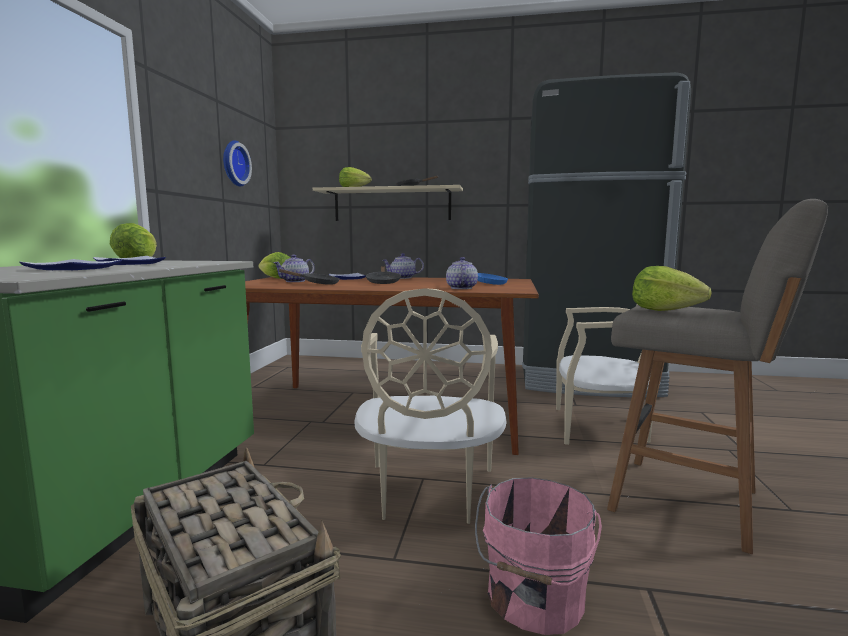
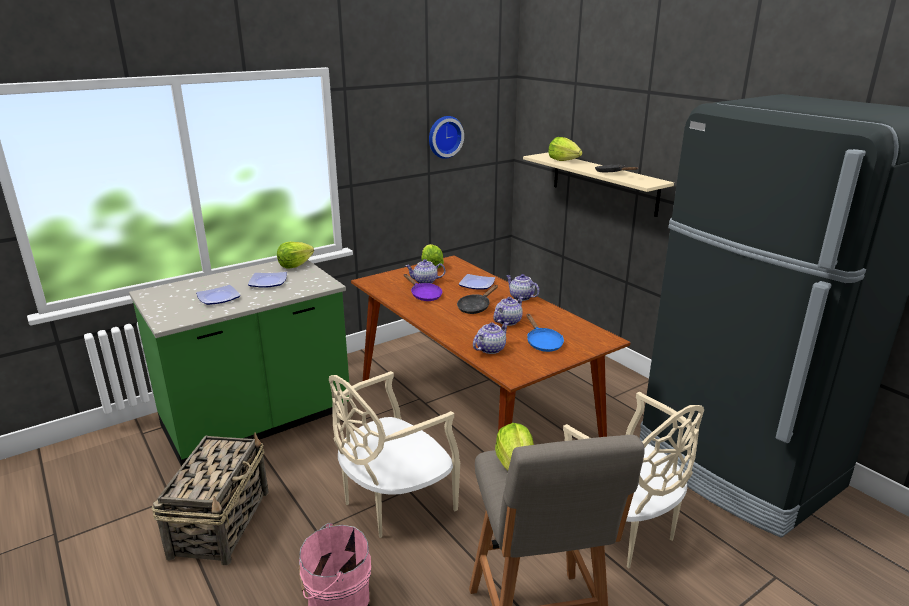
camera: 45 degrees right, 15 degrees up
(317, 284) = (424, 295): black frying pan -> purple frying pan
(429, 282) = (508, 321): none -> teapot

